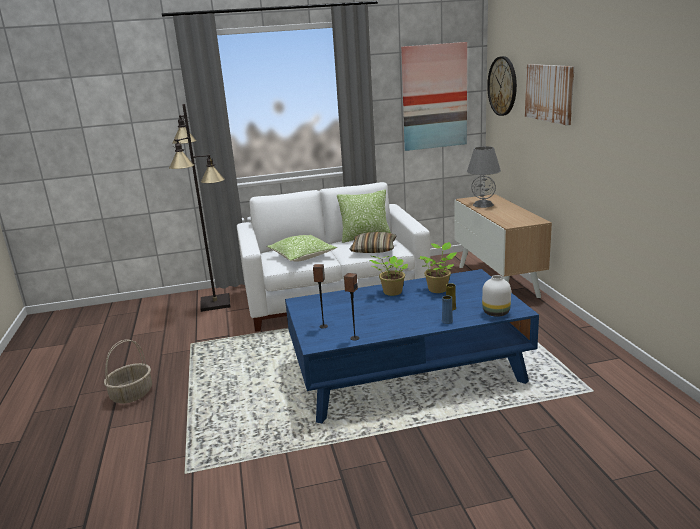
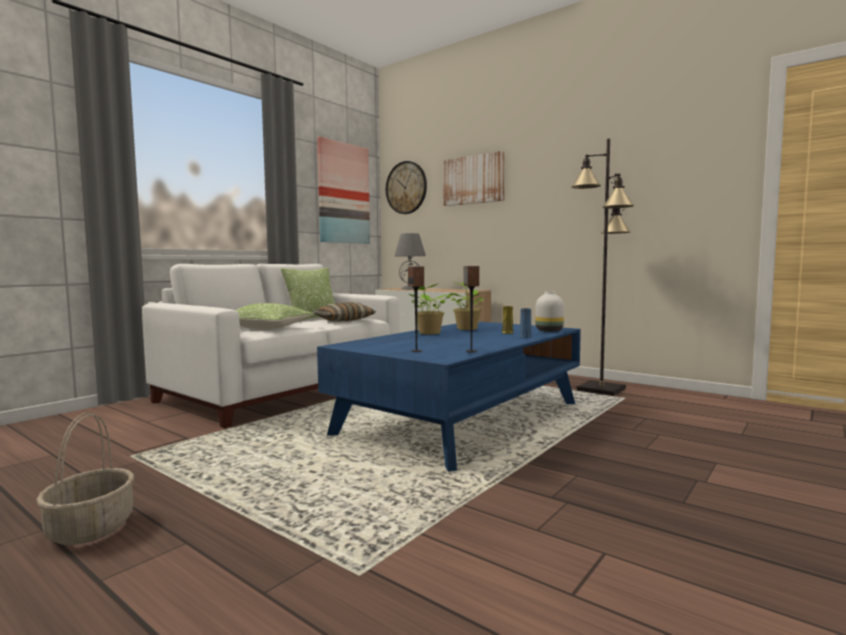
camera: 40 degrees left, 15 degrees down
(216, 303) = (115, 418): black floor lamp -> black floor lamp (601, 389)

